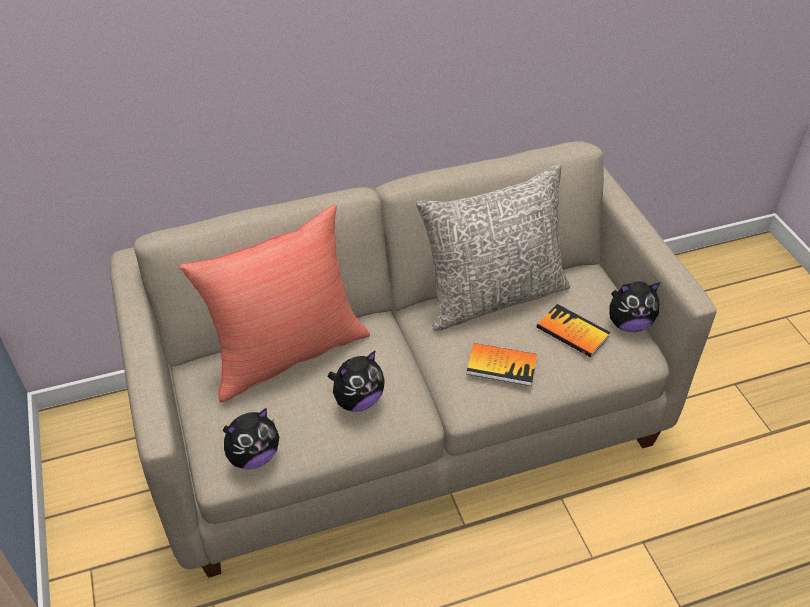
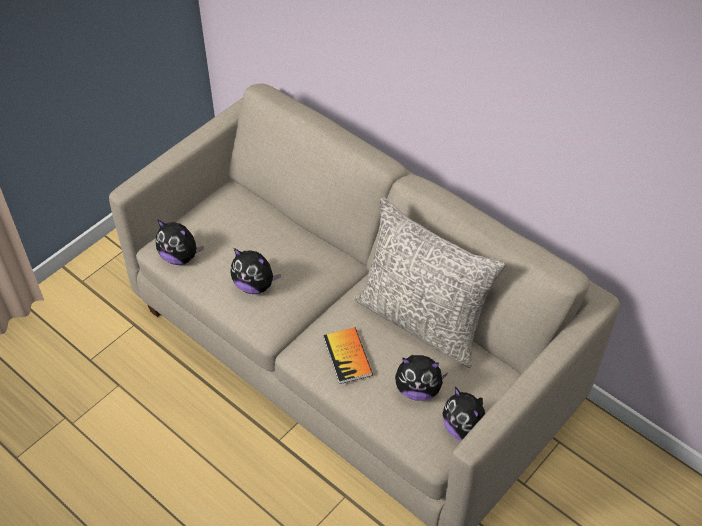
camera: 60 degrees right, 5 degrees up
(286, 353) = (274, 226): red pillow -> none
(572, 332) = (418, 389): book -> plush toy

